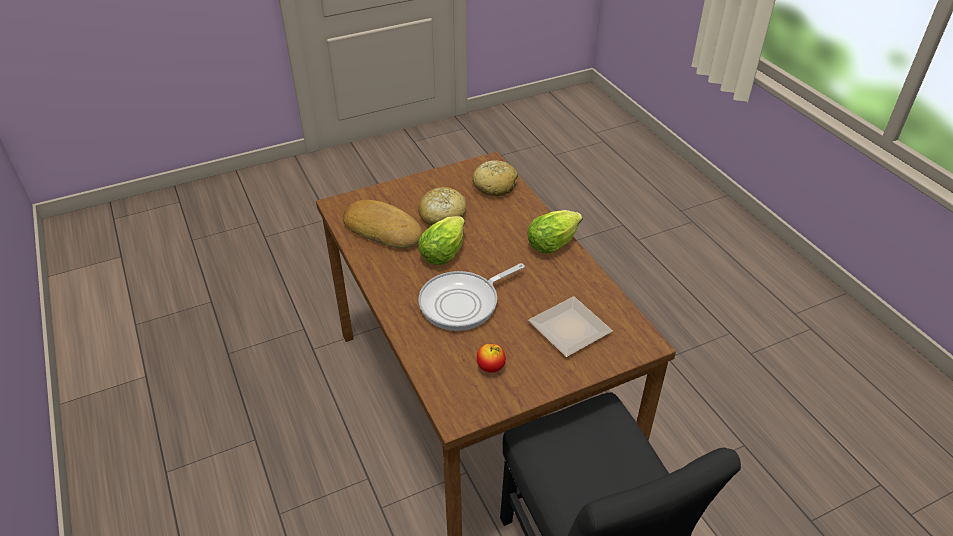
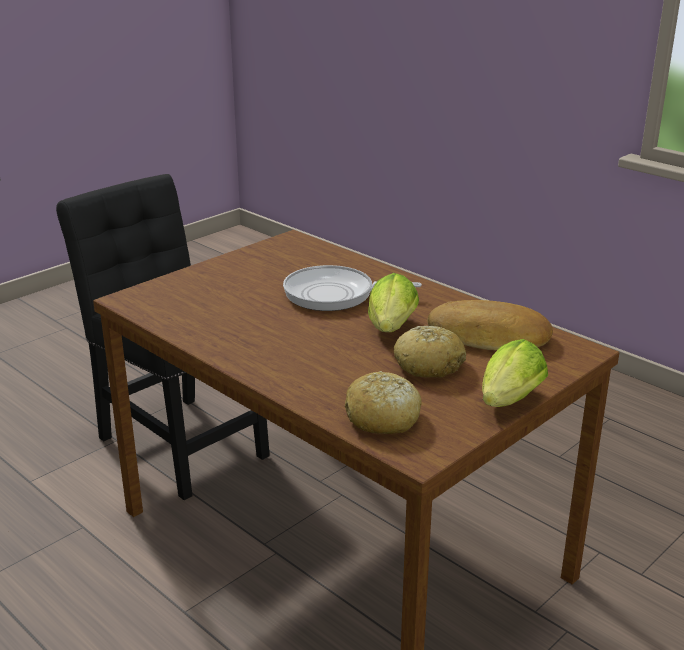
camera: 160 degrees right, 15 degrees down
(463, 303) = (334, 295): frying pan -> frying pan turned 120 degrees counterclockwise
(491, 368) = (278, 263): apple -> none
(555, 243) = (253, 362): lettuce -> lettuce (507, 403)
(569, 331) = (210, 294): plate -> none

